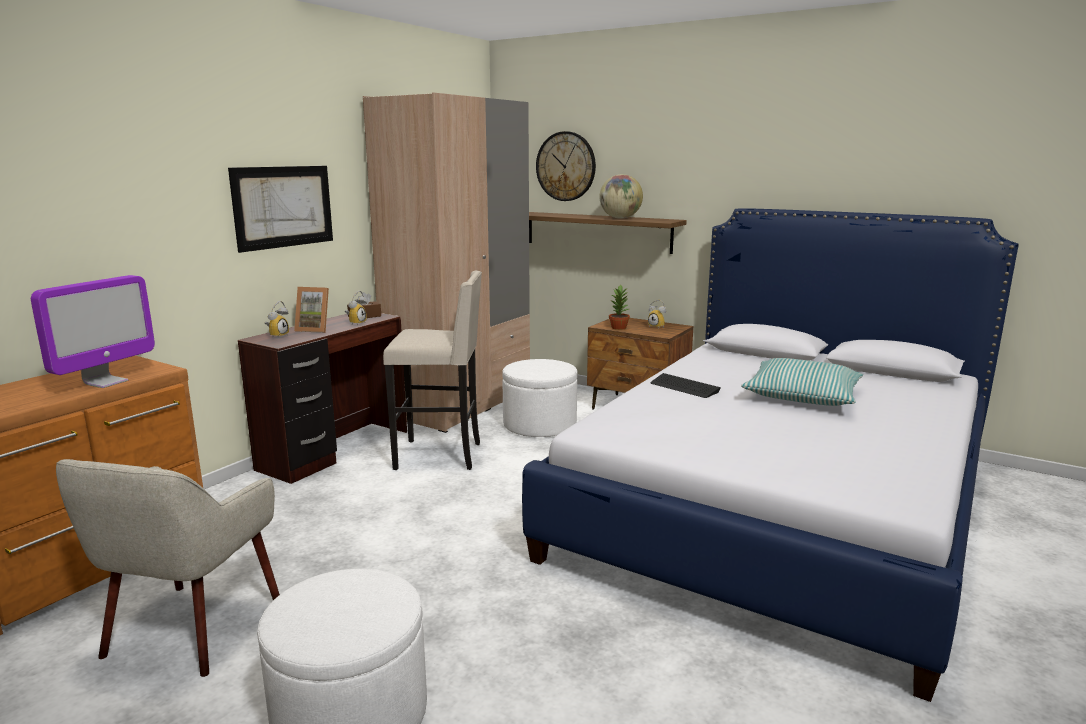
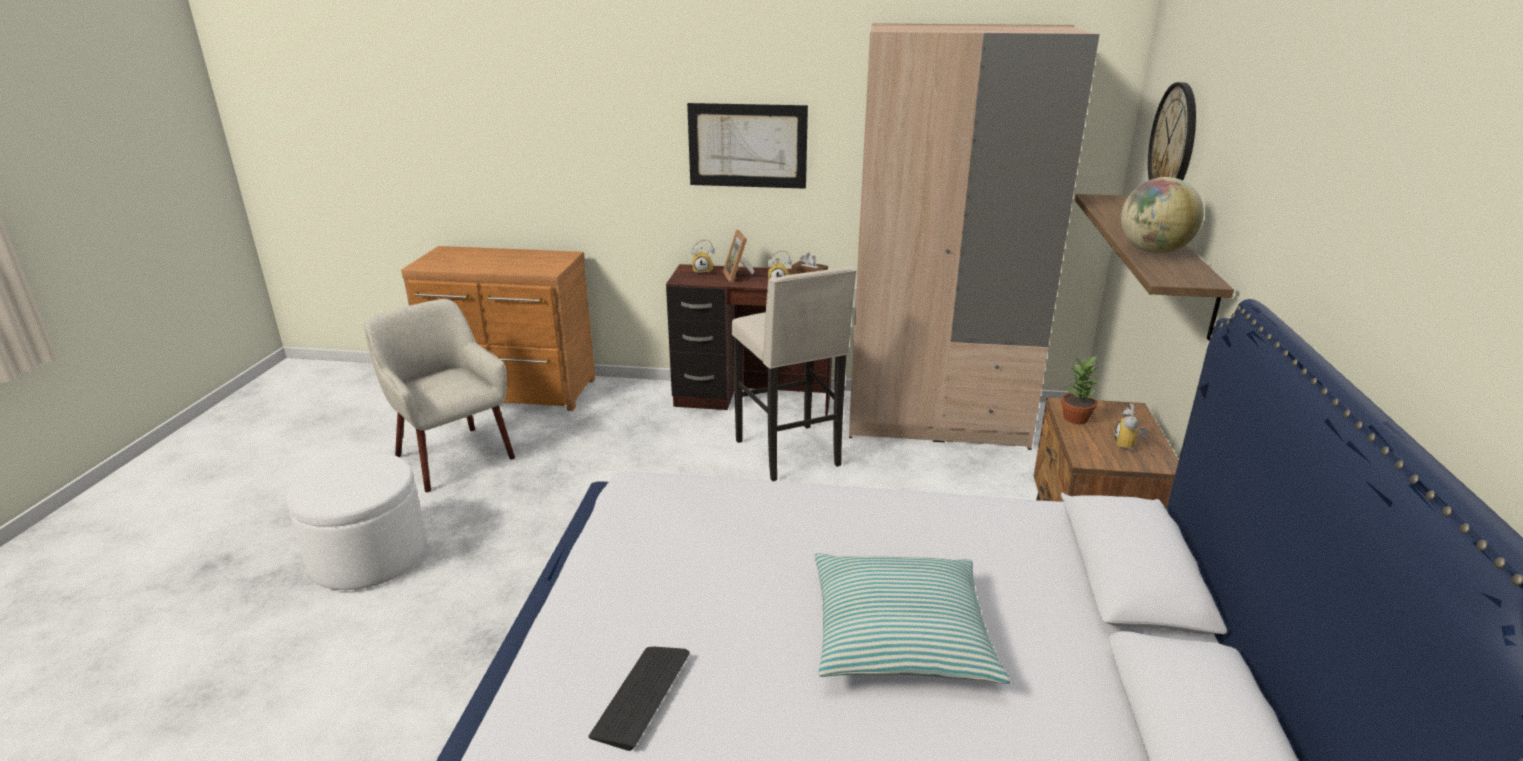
camera: 65 degrees right, 10 degrees up
(106, 382) = (511, 268): monitor -> none
(191, 629) = (452, 457): beige armchair -> beige armchair turned 60 degrees clockwise
(540, 425) = (933, 488): white ottoman -> none
(684, 387) = (840, 519): keyboard -> keyboard (641, 696)

